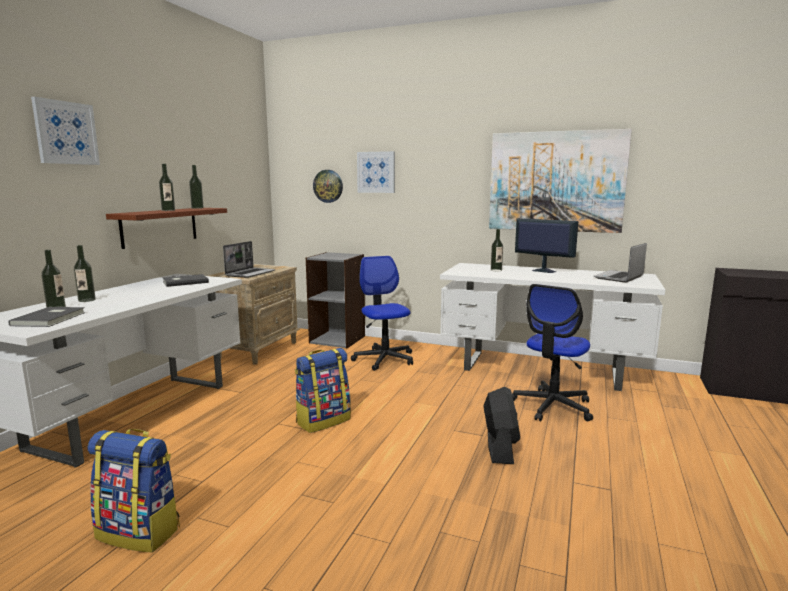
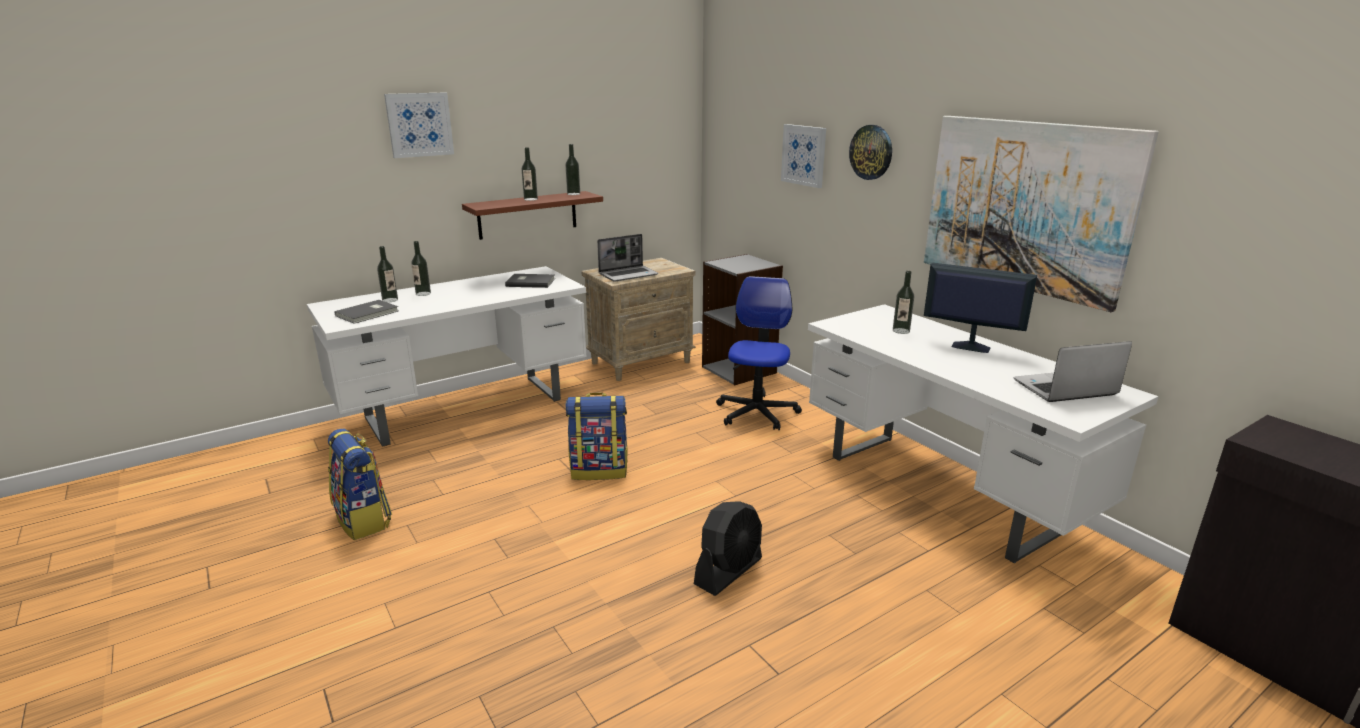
camera: 35 degrees right, 10 degrees up
(328, 186) = (754, 166): wall clock -> wall clock (871, 152)
(543, 271) = (969, 347): monitor -> monitor turned 45 degrees counterclockwise
(552, 406) = (872, 546): office chair -> none

